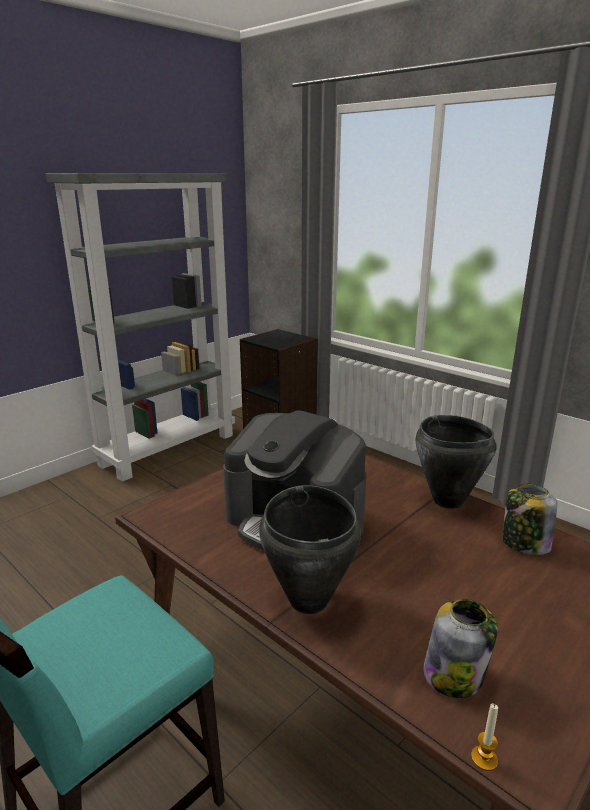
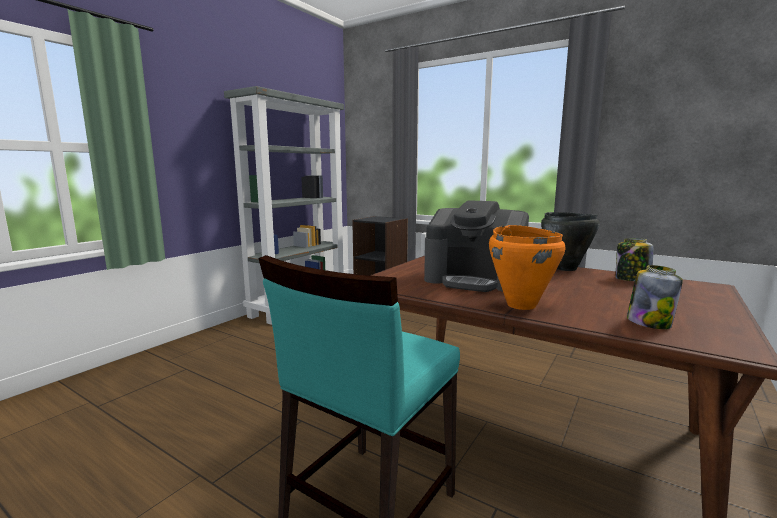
camera: 10 degrees left, 10 degrees down
(309, 599) = (521, 305): black cooking pot -> orange cooking pot
(484, 758) = (706, 348): candle -> none

